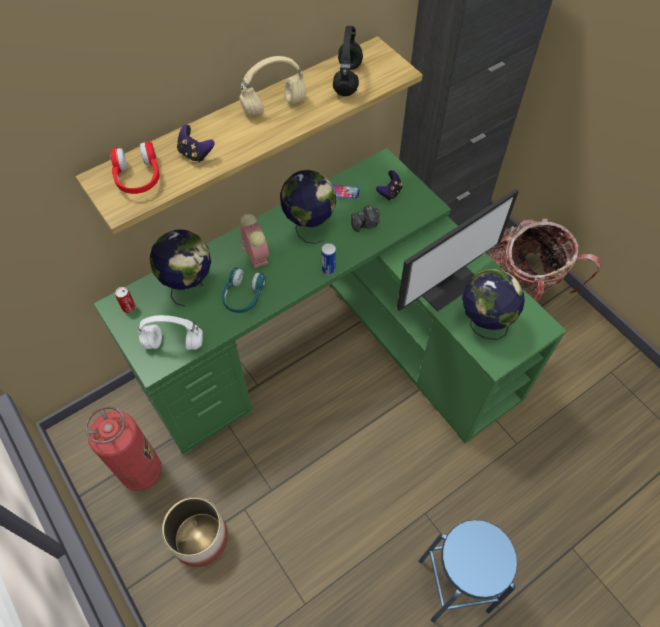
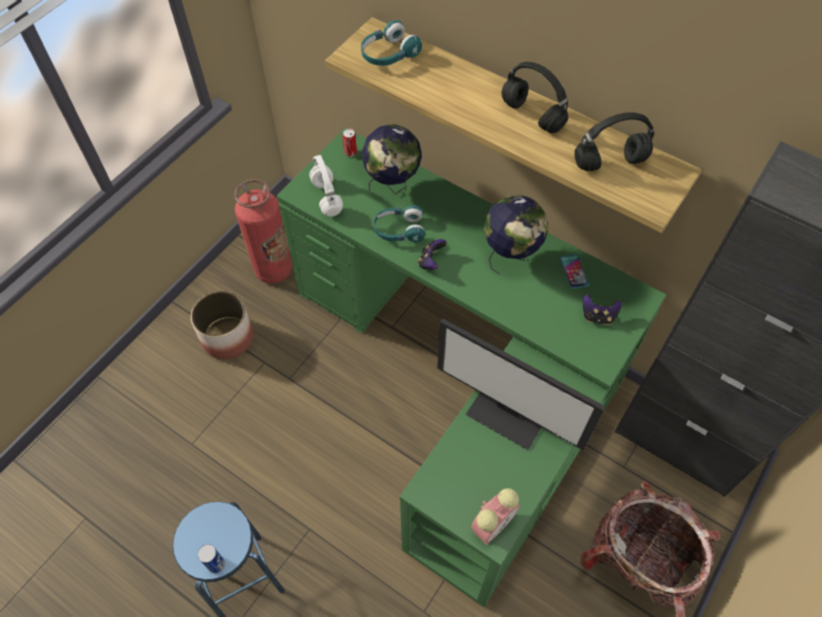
camera: 70 degrees right, 0 degrees up
(138, 177) = (389, 54): red headphones -> turquoise headphones
(195, 154) = (436, 81): game controller -> game controller (431, 261)
(255, 254) = (452, 222): alarm clock -> alarm clock (493, 523)
(273, 107) = (531, 115): beige headphones -> black headphones
(328, 270) = (462, 290): can -> can (216, 564)
(366, 224) = (540, 306): camera -> none
(483, 323) = (470, 466): globe -> none

